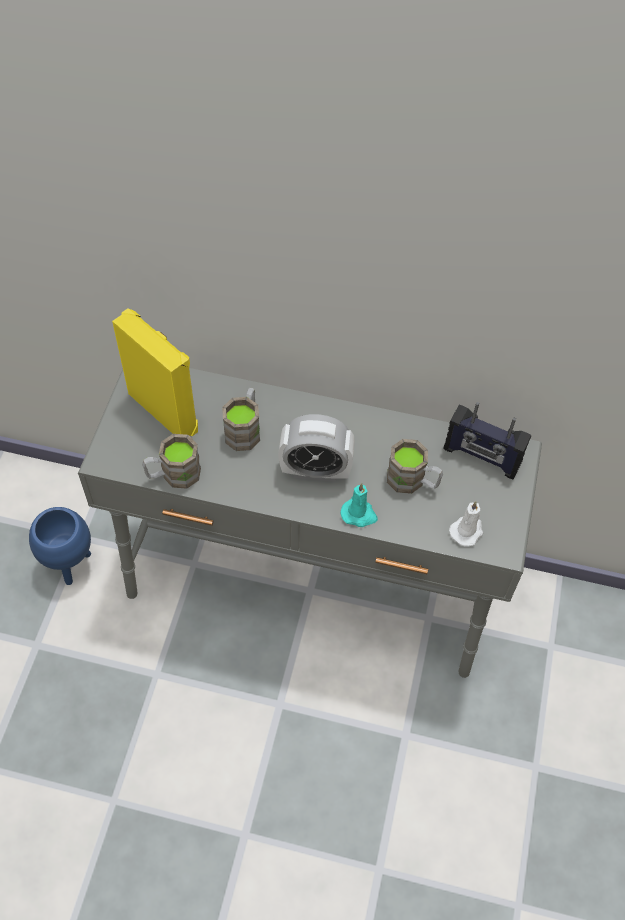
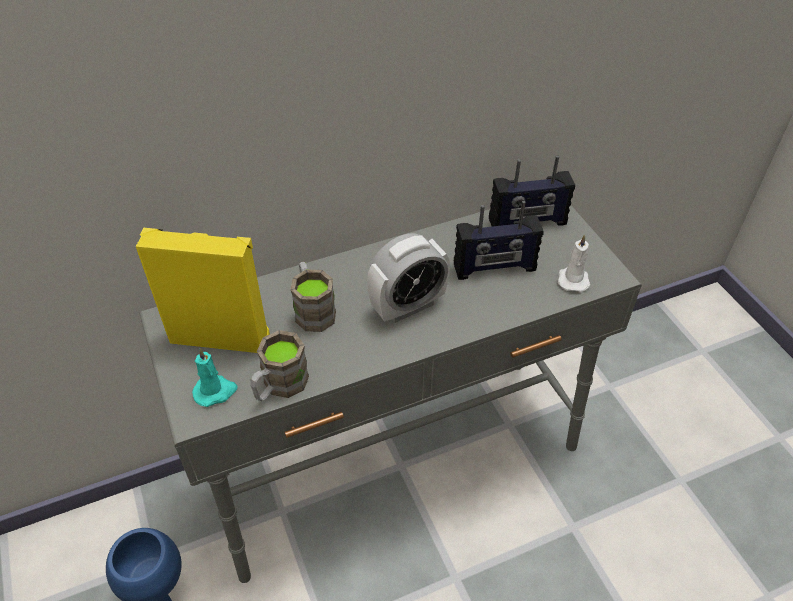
camera: 35 degrees left, 10 degrees down
(359, 514) = (478, 318): turquoise candle -> turquoise candle (215, 391)
(412, 481) = (494, 268): brown mug -> radio

